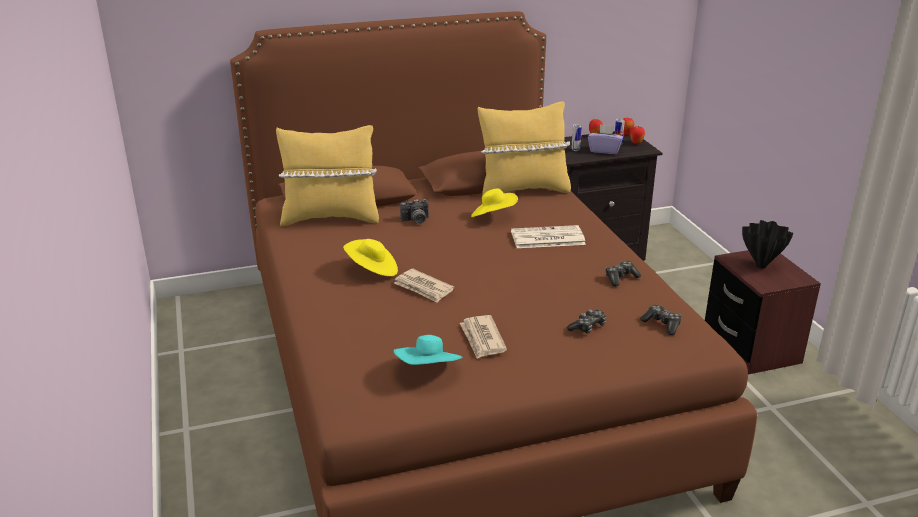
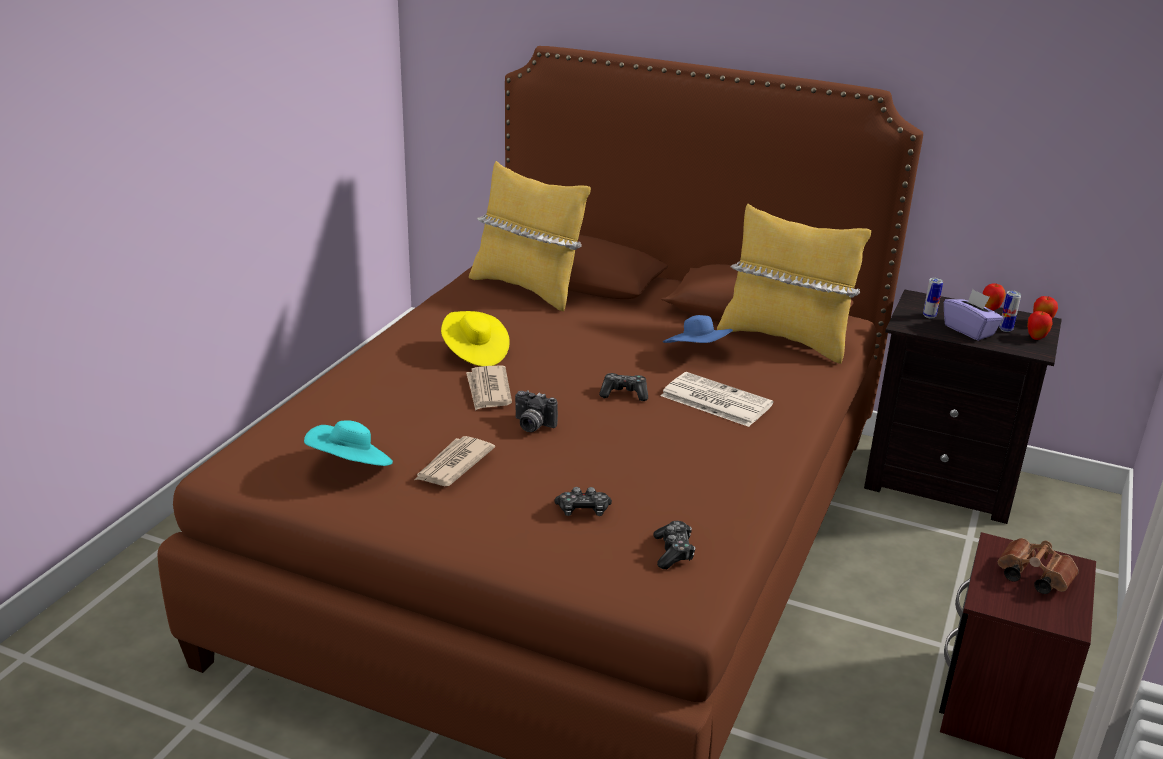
camera: 40 degrees right, 0 degrees up
(415, 221) = (605, 324): camera -> camera (532, 425)
(493, 216) = (697, 353): yellow hat -> blue hat
(620, 278) = (721, 481): game controller -> game controller (624, 393)
(762, 266) = (1031, 577): black vase -> brown binoculars

